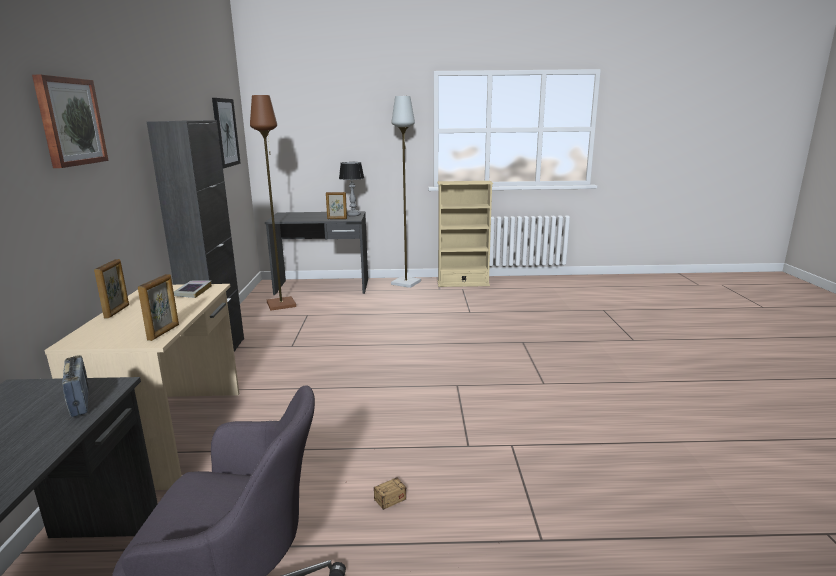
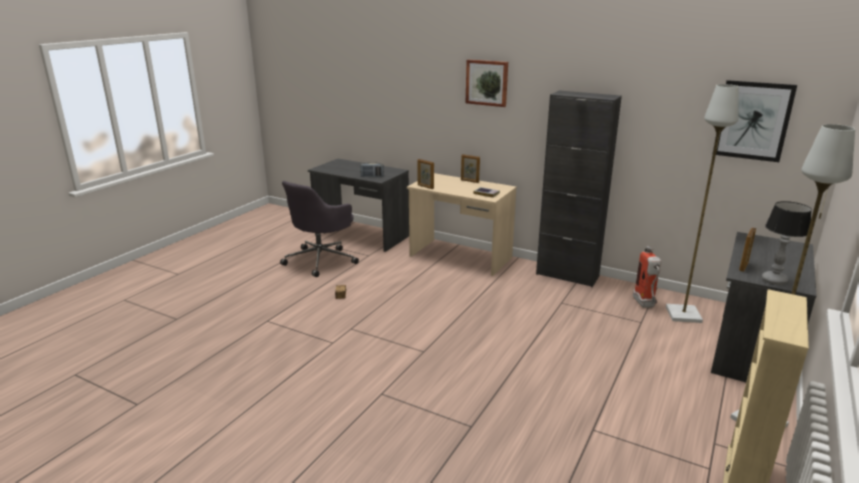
camera: 120 degrees right, 5 degrees up
(272, 316) = (645, 305): none -> fire extinguisher
(281, 304) = (684, 315): brown floor lamp -> grey floor lamp

